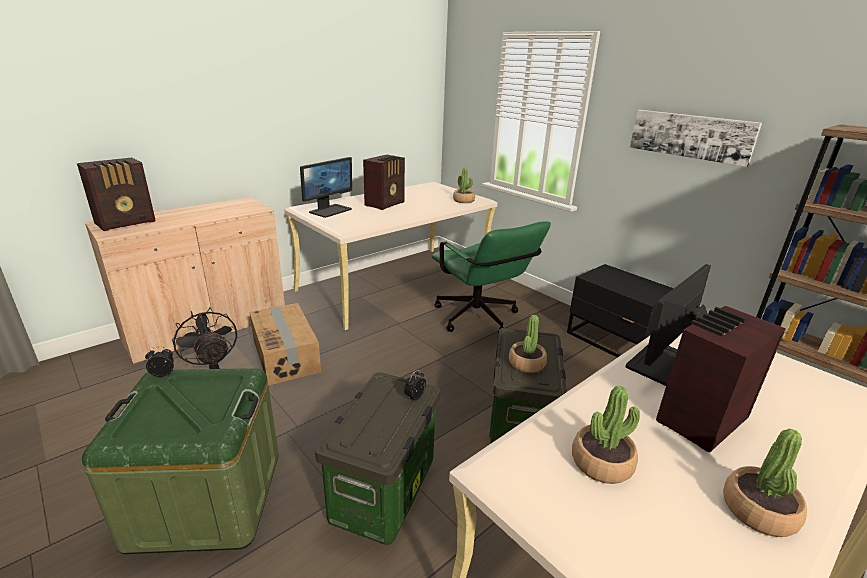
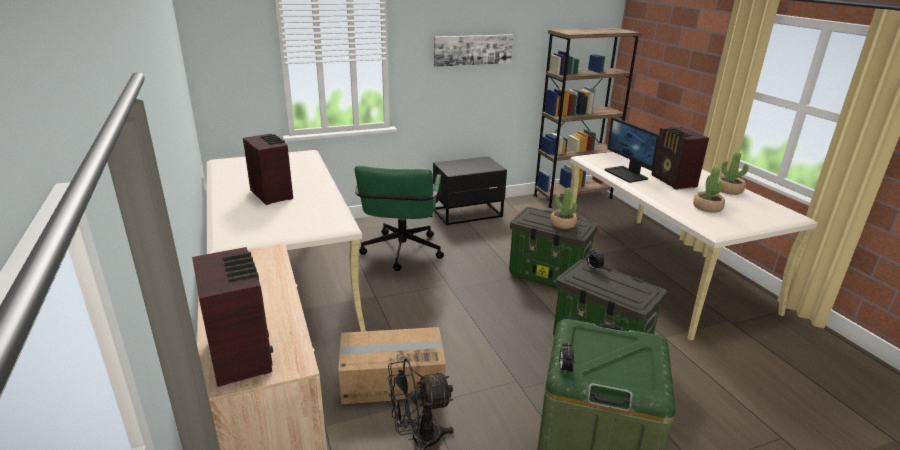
camera: 70 degrees left, 0 degrees up
(330, 210) = (262, 225): monitor -> none
(463, 200) = (304, 160): potted plant -> none
(480, 320) = (401, 254): green office chair -> green office chair turned 105 degrees clockwise

